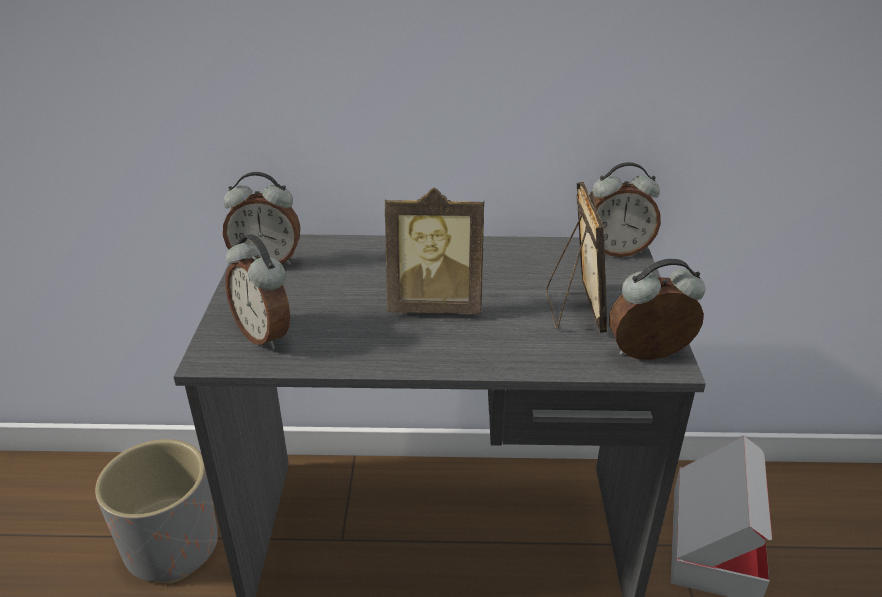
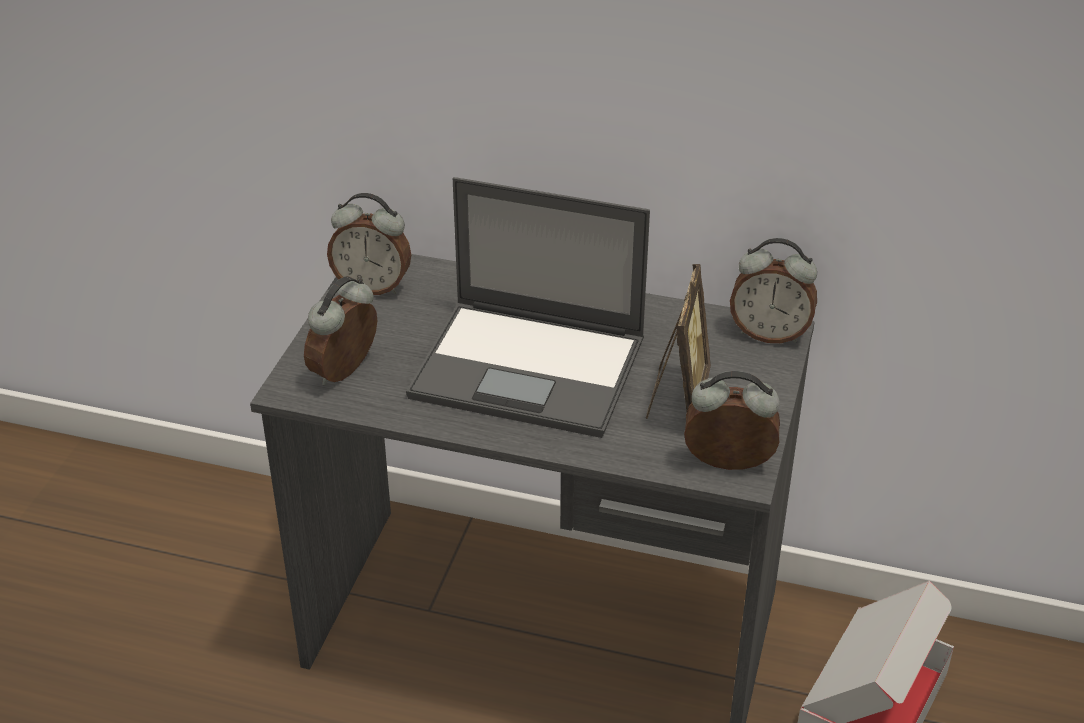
camera: 15 degrees right, 5 degrees up
(171, 547) = (241, 580): grey planter -> none
(265, 334) = (347, 373): alarm clock -> alarm clock turned 60 degrees clockwise
(435, 305) = (531, 368): picture frame -> laptop

